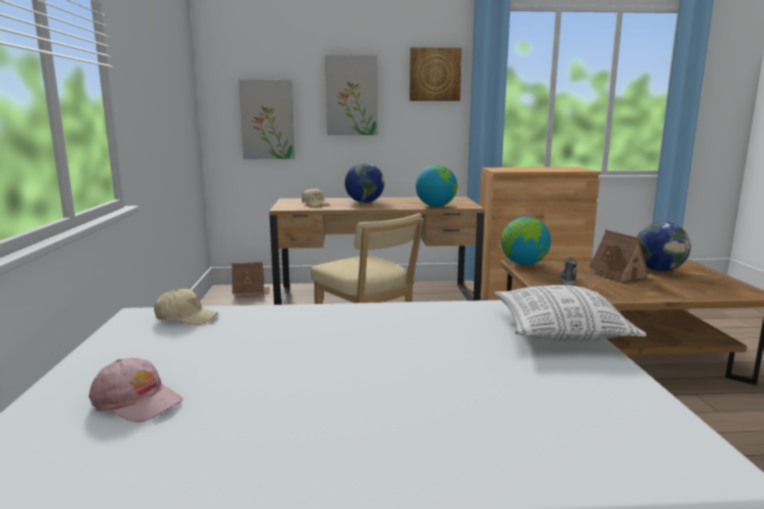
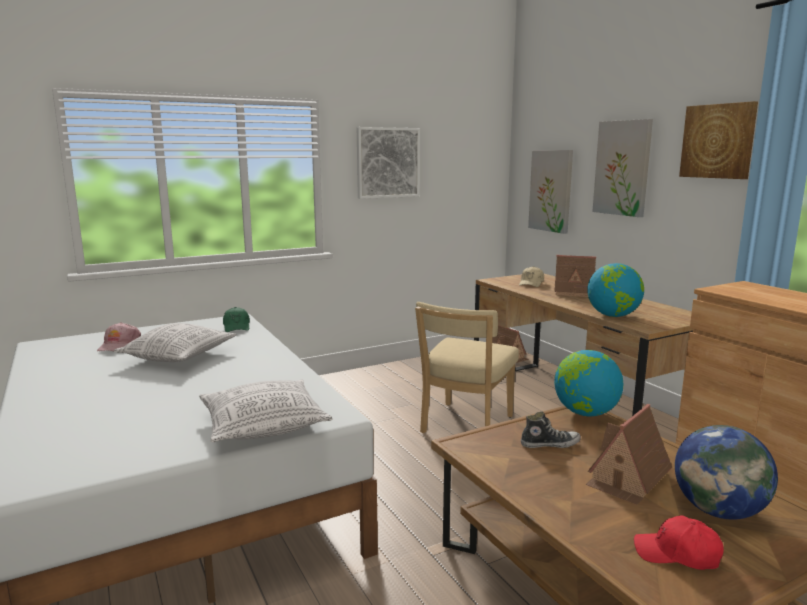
camera: 65 degrees right, 0 degrees up
(146, 83) = (388, 162): none -> picture
(186, 317) = (237, 327): beige cap -> green cap
(278, 358) = (178, 357): none -> pillow
(364, 202) = (576, 293): globe -> toy house
(705, 285) = (677, 554): none -> red cap

